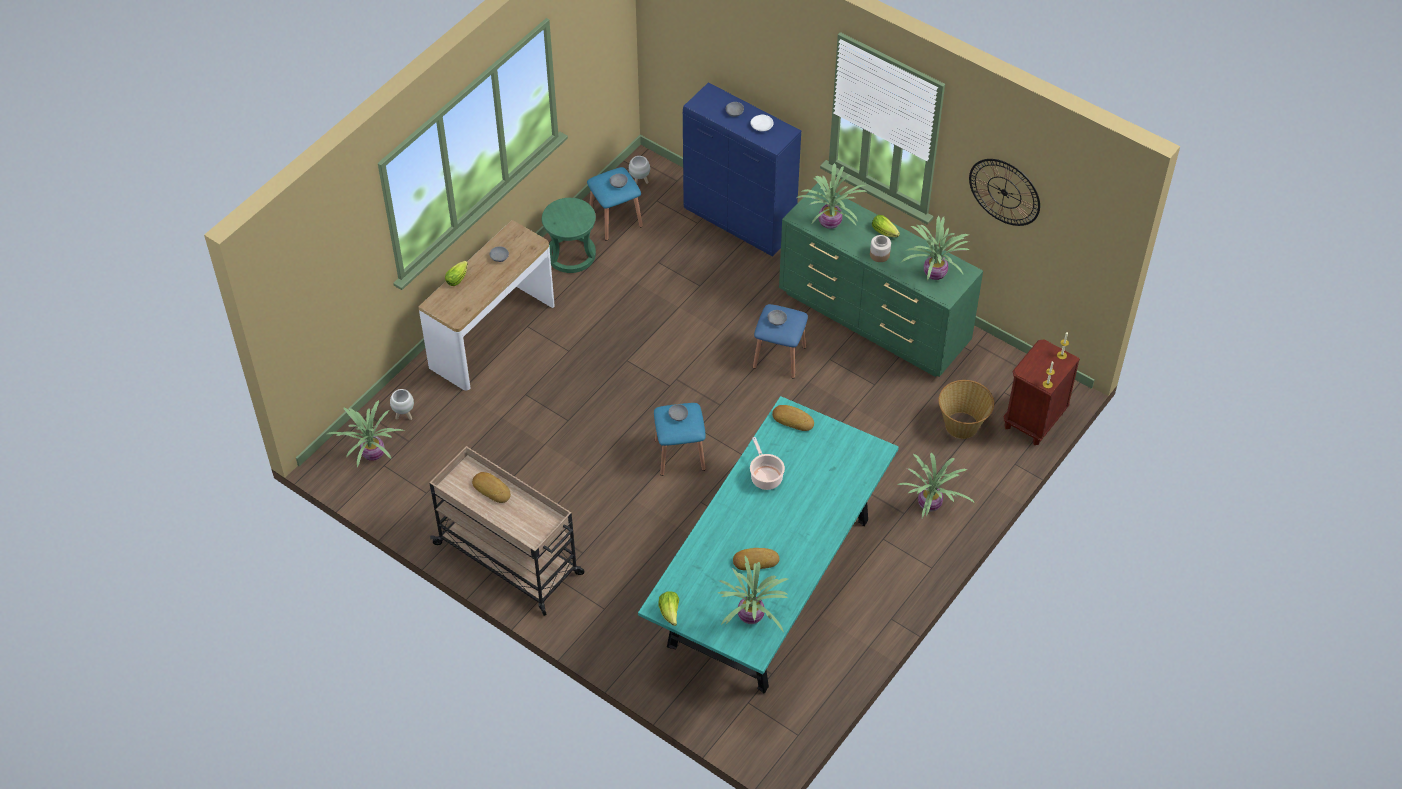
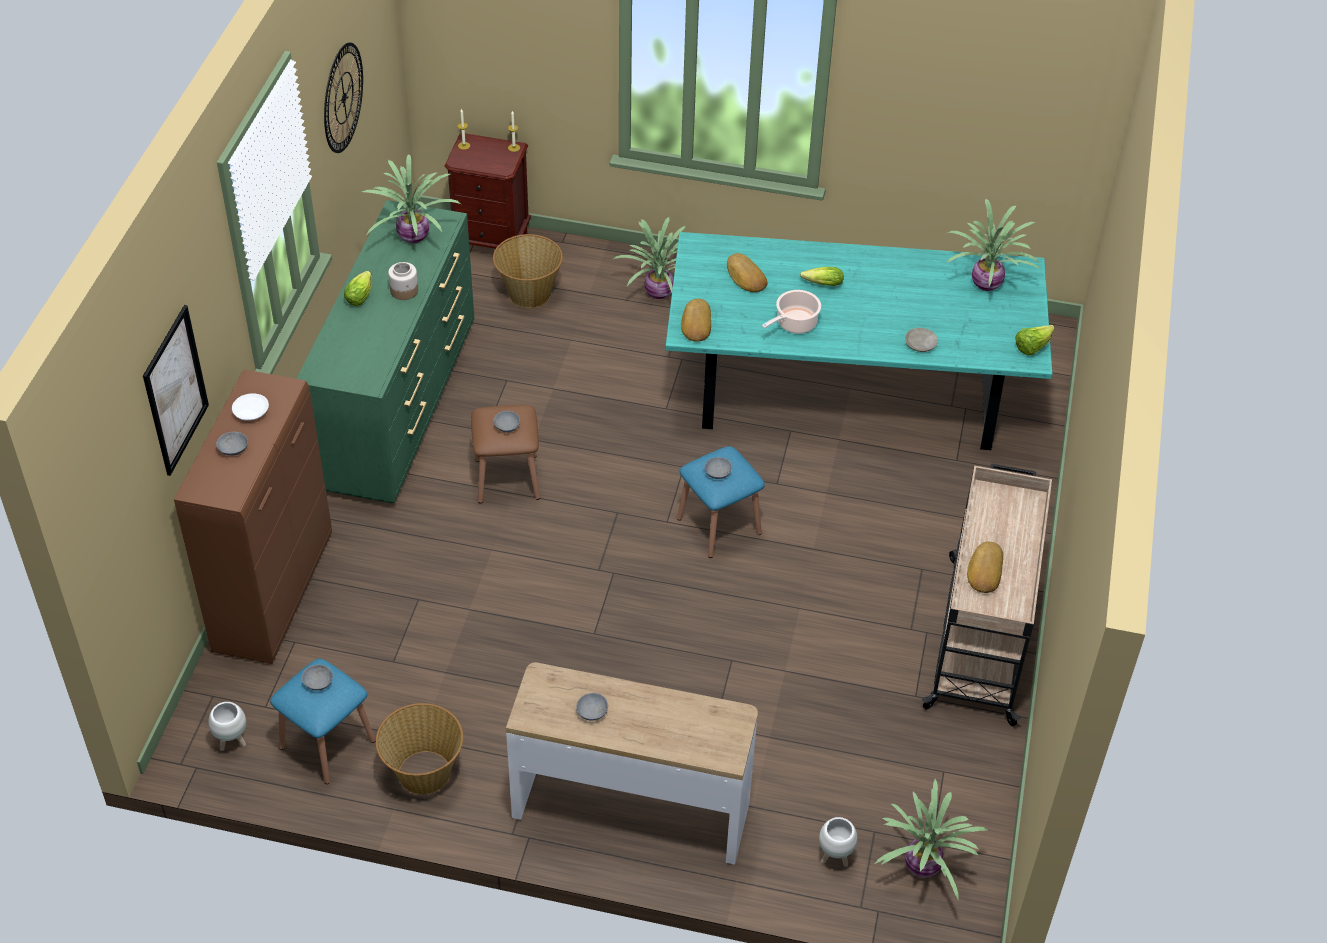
camera: 115 degrees left, 5 degrees down
(458, 277) = (658, 748): lettuce -> lettuce (820, 284)
(571, 254) = (423, 773): green stool -> basket
(707, 543) = (920, 344): none -> beige plate
(740, 222) = (274, 593): blue cabinet -> brown cabinet
(744, 57) = (175, 390): none -> picture
(755, 560) = (914, 300): bread -> bread (745, 277)
(779, 357) = (507, 478): blue stool -> brown stool
(831, 223) = (367, 348): potted plant -> none

